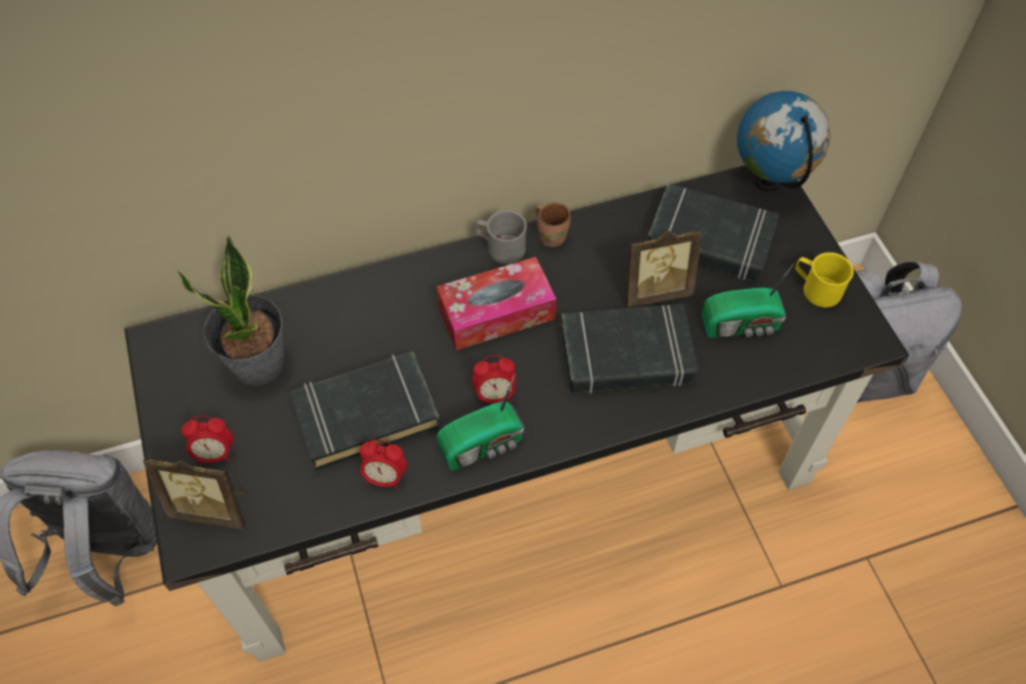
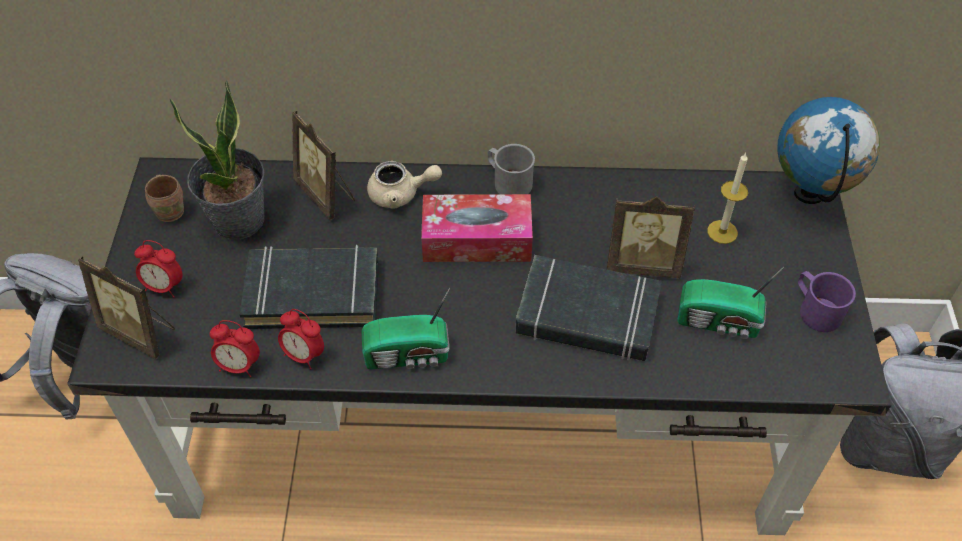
camera: 20 degrees right, 5 degrees down
(333, 311) = (326, 194): none -> picture frame
(405, 290) = (400, 194): none -> beige teapot
(495, 395) = (441, 313): alarm clock -> alarm clock (239, 365)
(552, 236) = (563, 185): brown mug -> brown mug (171, 211)
(710, 239) = (722, 232): black book -> candle
(816, 288) = (815, 310): yellow mug -> purple mug

